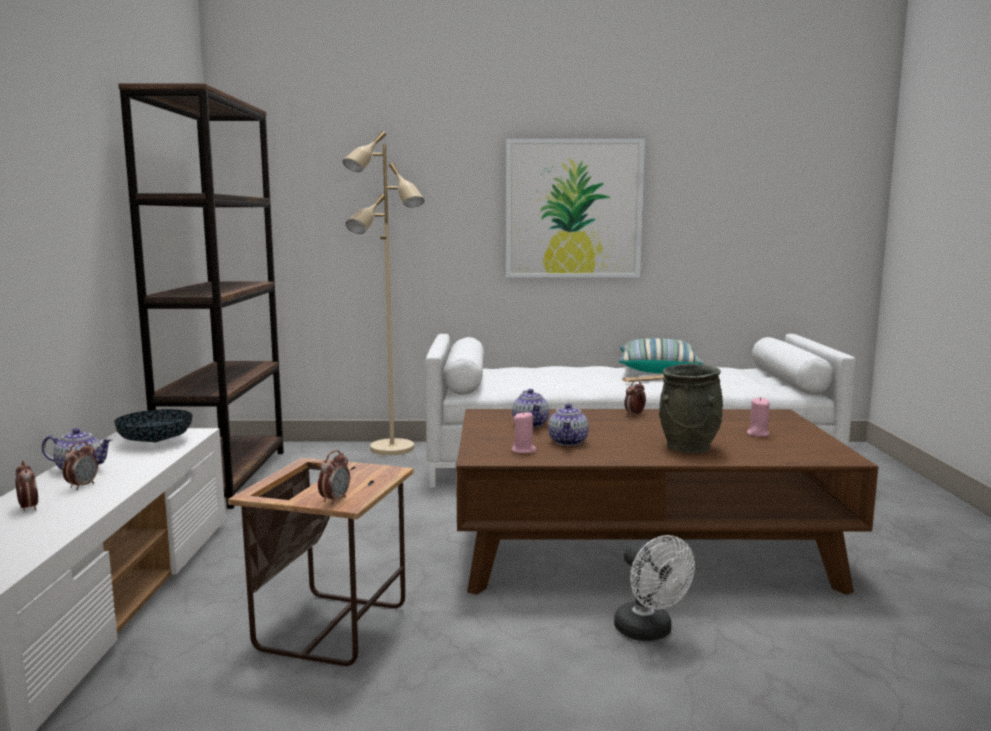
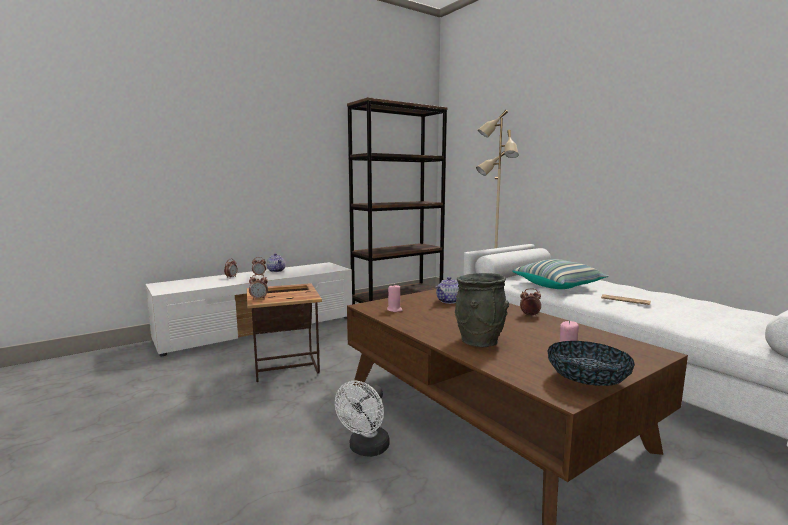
camera: 55 degrees right, 0 degrees up
(155, 442) = (319, 268): bowl -> bowl (587, 381)
(568, 442) = (429, 314): teapot -> none
(573, 209) = (631, 154): picture -> none
(657, 370) = (674, 299): pillow -> pillow (558, 285)

